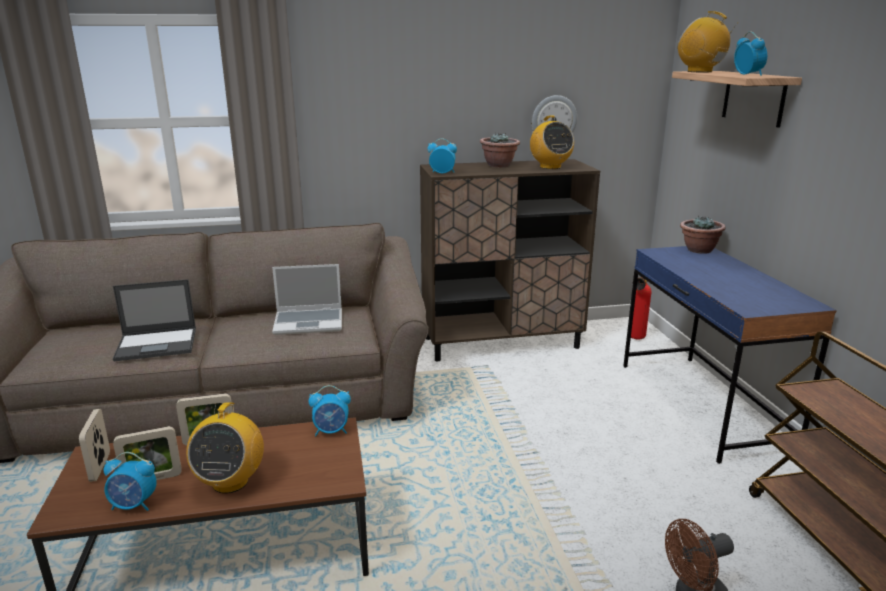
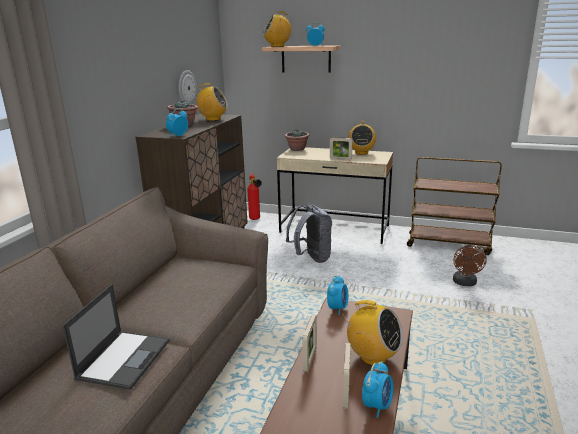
camera: 60 degrees left, 0 degrees up
(100, 467) = (307, 422): picture frame -> picture frame (340, 159)
(309, 322) = (182, 279): laptop -> none
(582, 413) = (311, 258): none -> grey backpack
(702, 405) = (334, 229): blue desk -> beige desk
(772, 289) = (361, 153): none -> radio

